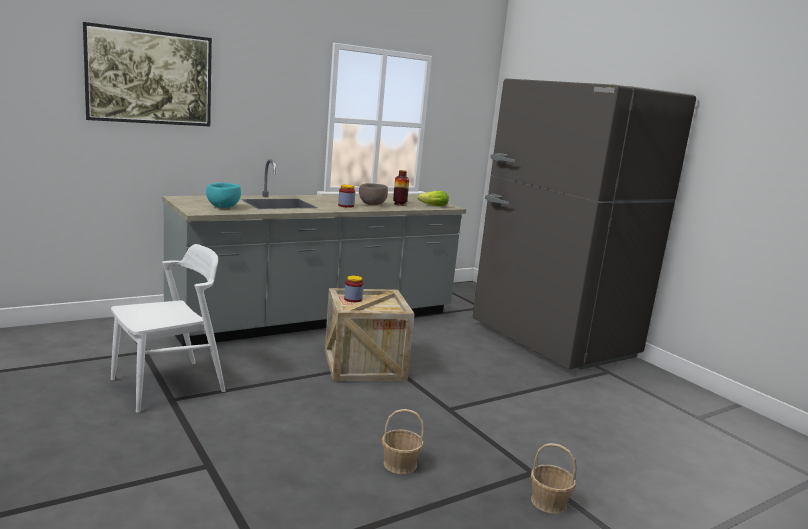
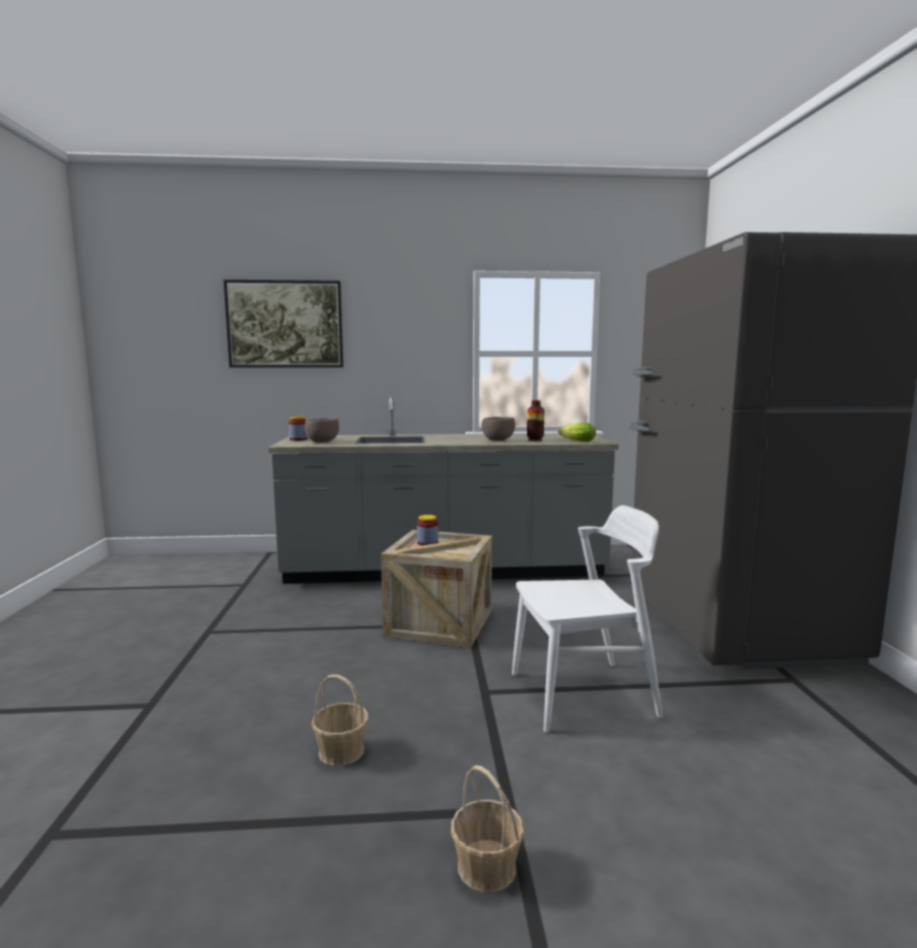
camera: 30 degrees right, 5 degrees down
(168, 386) = (223, 618): white chair -> white chair (583, 695)
(223, 207) = (322, 442): turquoise bowl -> brown bowl
(346, 206) = (462, 441): jar -> jar (298, 439)

